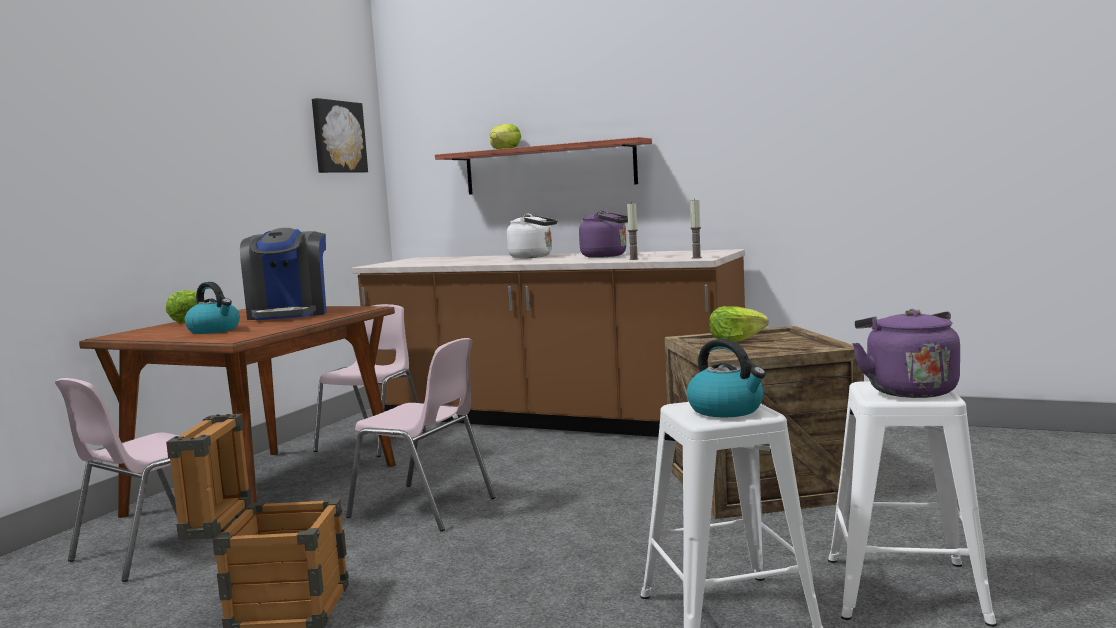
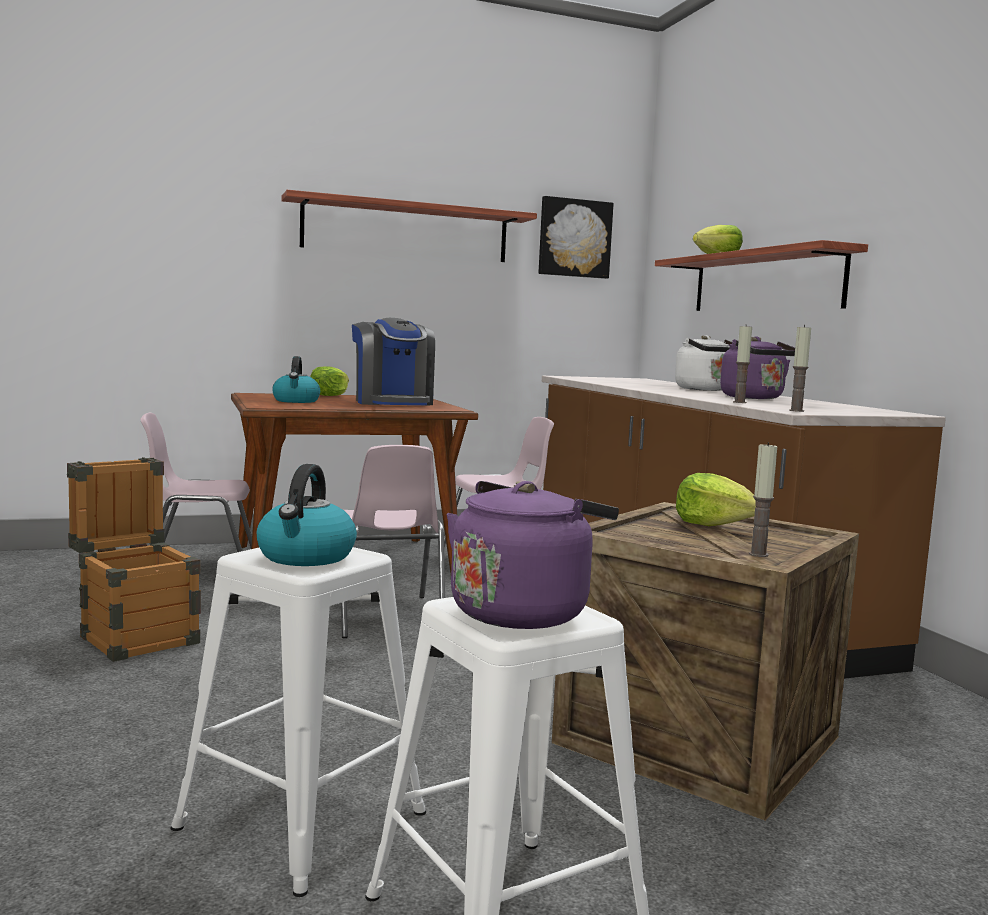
camera: 45 degrees right, 0 degrees up
(212, 137) = (406, 231): none -> shelf
(289, 314) = (393, 403): coffee machine -> coffee machine turned 60 degrees counterclockwise
(816, 345) = (758, 554): none -> candle

